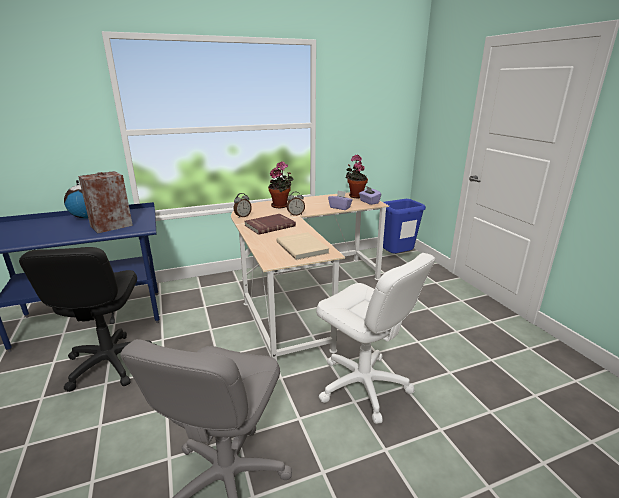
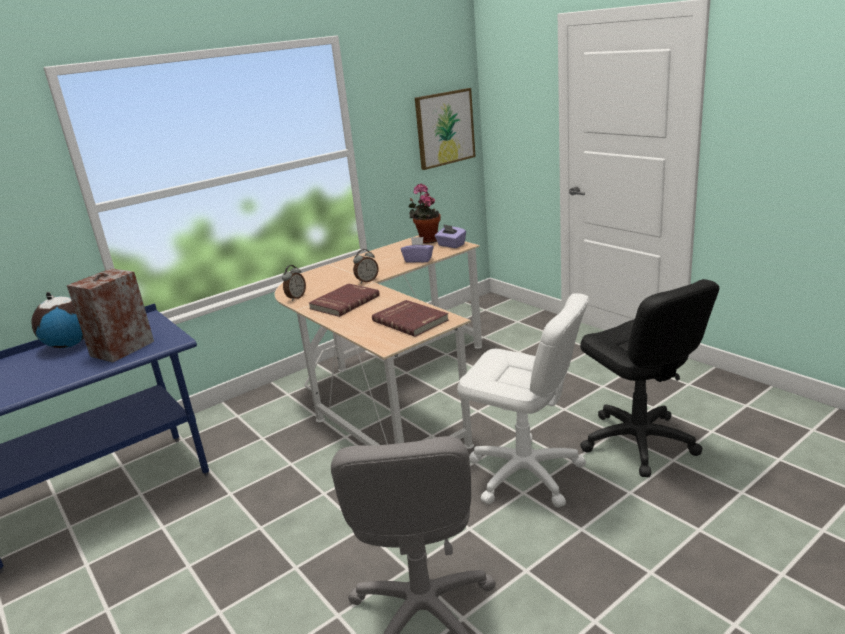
camera: 15 degrees left, 0 degrees up
(110, 363) = (175, 541): black office chair -> black office chair (638, 442)
(281, 206) = (337, 273): potted plant -> none
(303, 247) = (411, 320): beige book -> red book
(389, 120) = (445, 128): none -> picture
(396, 257) = (489, 314): blue trash can -> none

